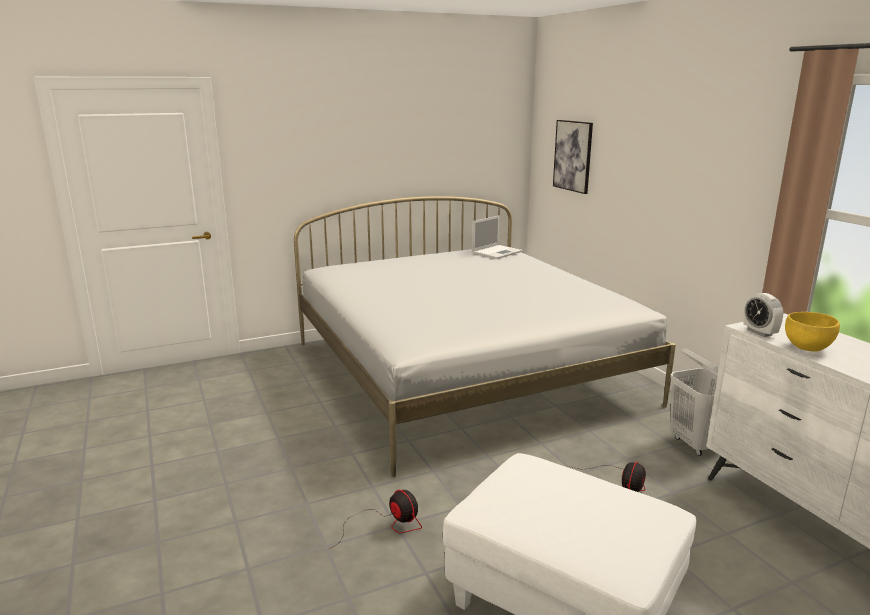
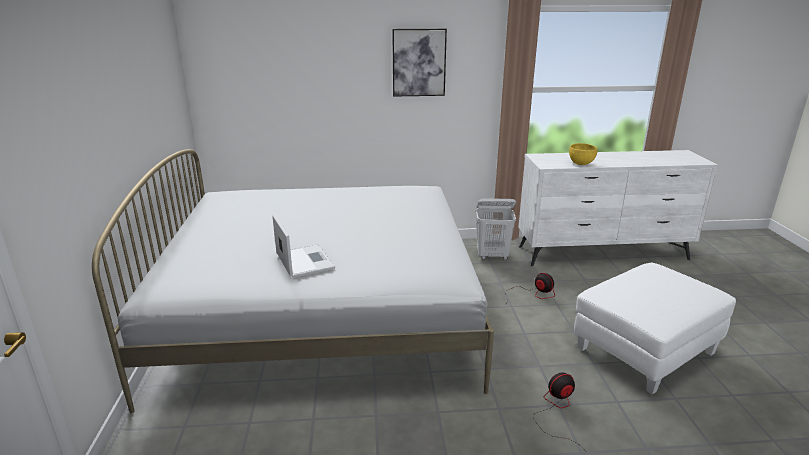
camera: 70 degrees left, 5 degrees up
(497, 252) = (239, 196): laptop -> laptop (304, 261)
(573, 156) = (264, 84): picture -> picture (419, 62)
(759, 332) = (555, 165): alarm clock -> none

